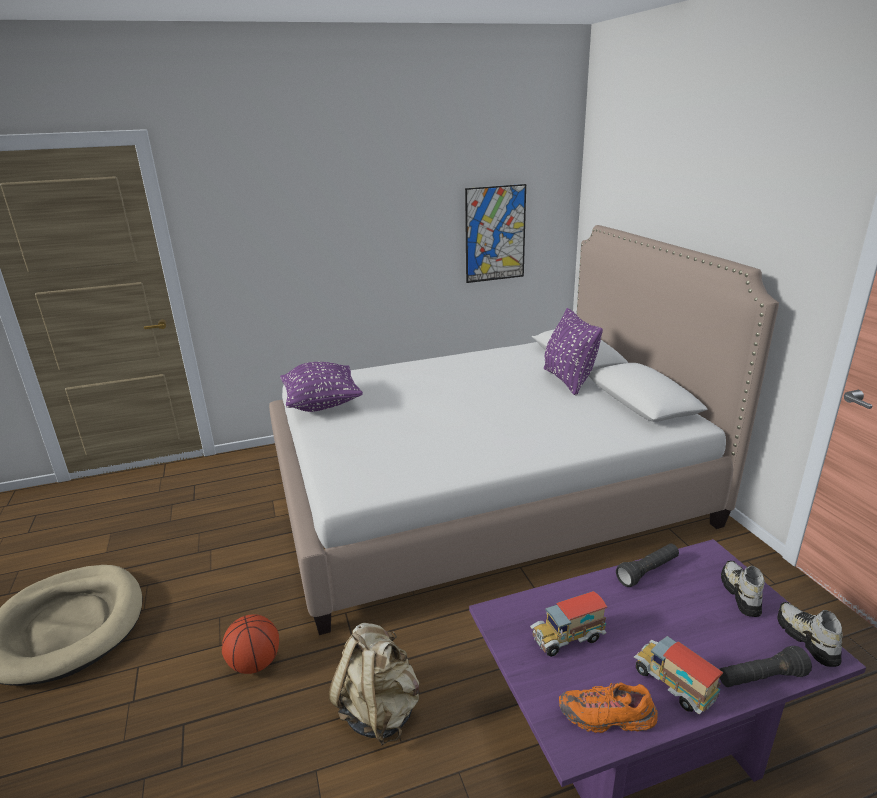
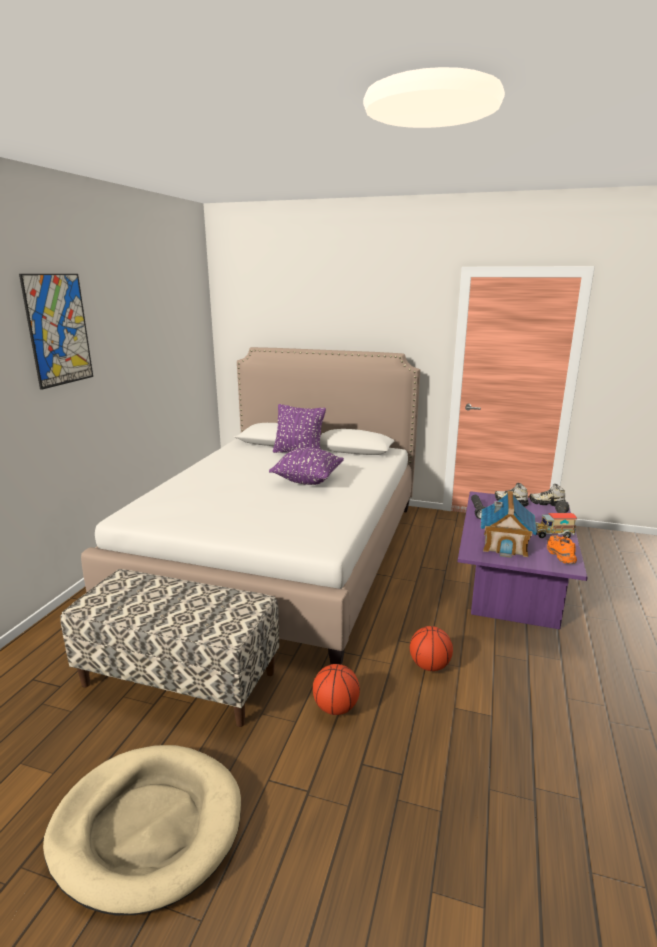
camera: 55 degrees left, 5 degrees down
(237, 546) = (180, 678): none -> bench
(322, 404) = (181, 520): purple pillow -> purple pillow (308, 480)
(379, 710) = (430, 666): beige backpack -> basketball
(495, 234) = (177, 363): picture -> picture (58, 330)
(567, 638) = (505, 544): toy truck -> toy house
(607, 718) = (560, 554): orange shoe -> orange shoe turned 135 degrees clockwise

